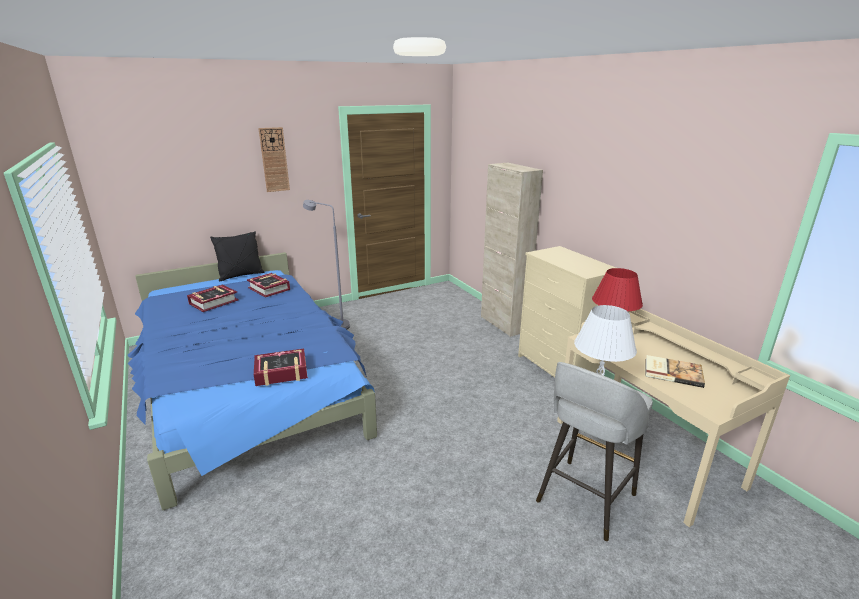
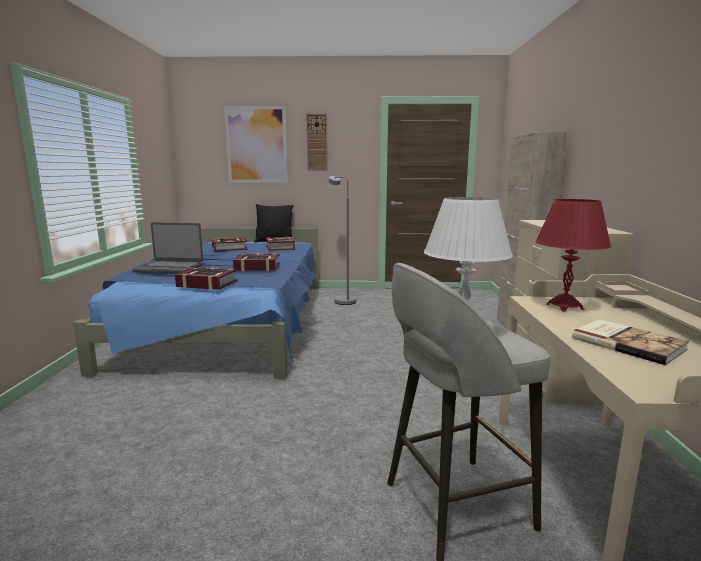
camera: 30 degrees right, 10 degrees down
(201, 167) = (257, 145): none -> picture
(202, 358) = (169, 268): none -> laptop
(297, 332) = (257, 267): none -> book

